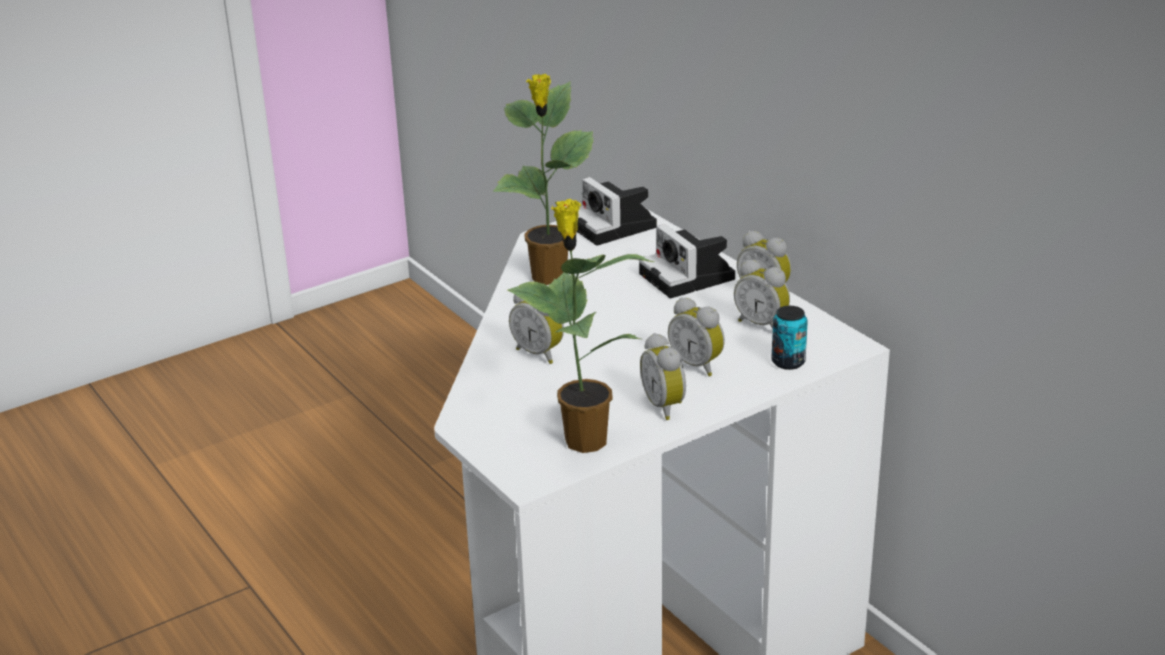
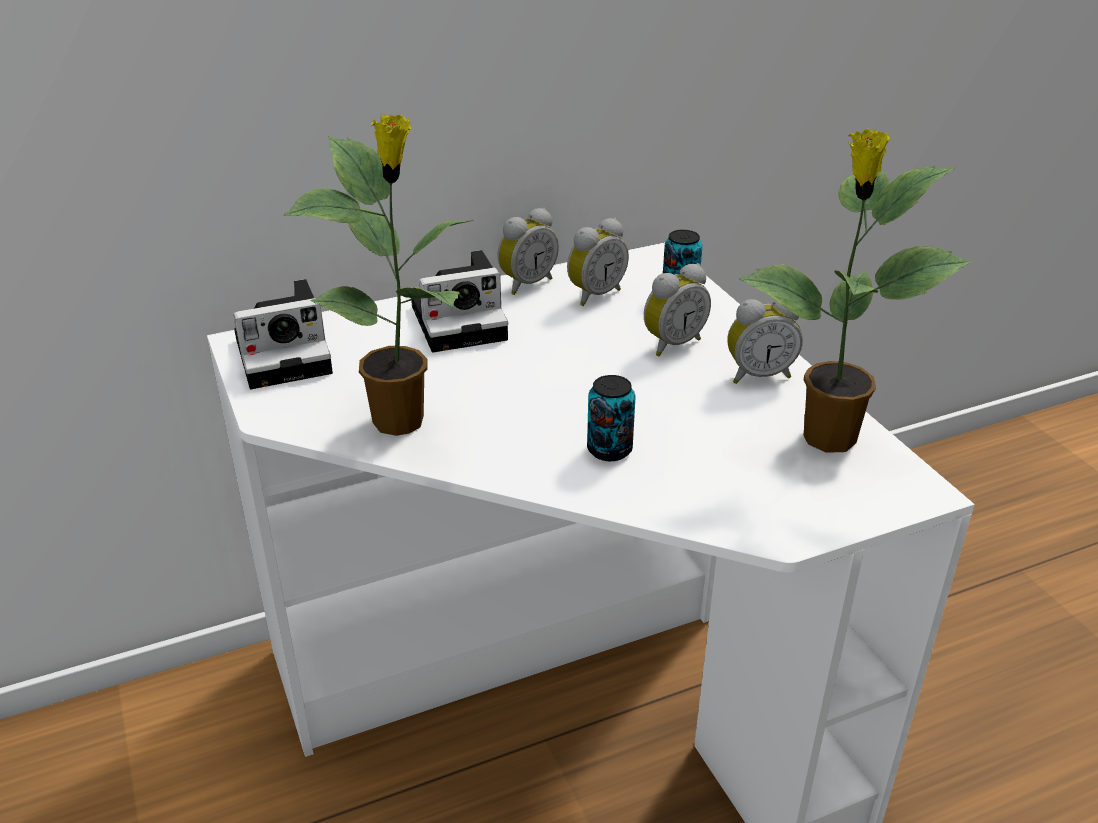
camera: 80 degrees left, 5 degrees up
(540, 353) = (609, 450): alarm clock -> can

